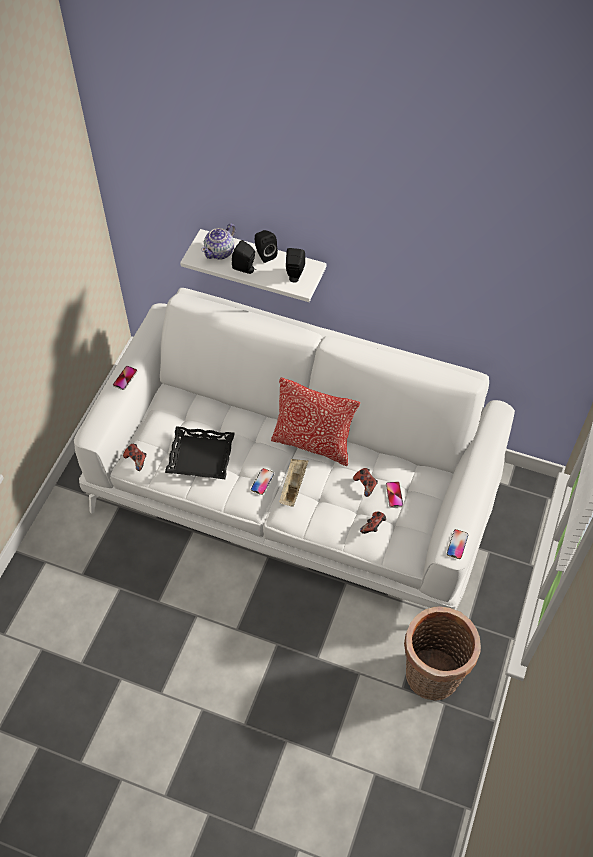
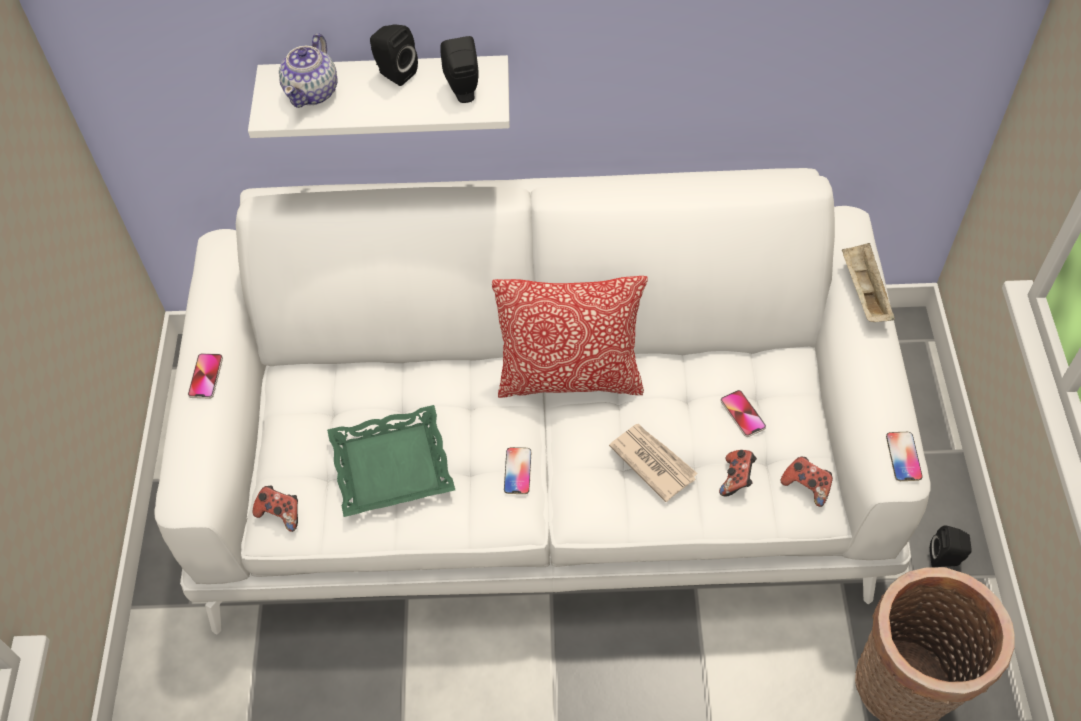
camera: 20 degrees left, 0 degrees up
(201, 456) = (392, 465): black tray -> green tray
(245, 268) = (372, 105): black speaker -> black speaker (946, 558)
(293, 486) = (573, 459): beige tray -> beige tray (863, 292)
(334, 502) = (652, 462): none -> newspaper
(365, 485) = (689, 414): game controller -> game controller (806, 486)

